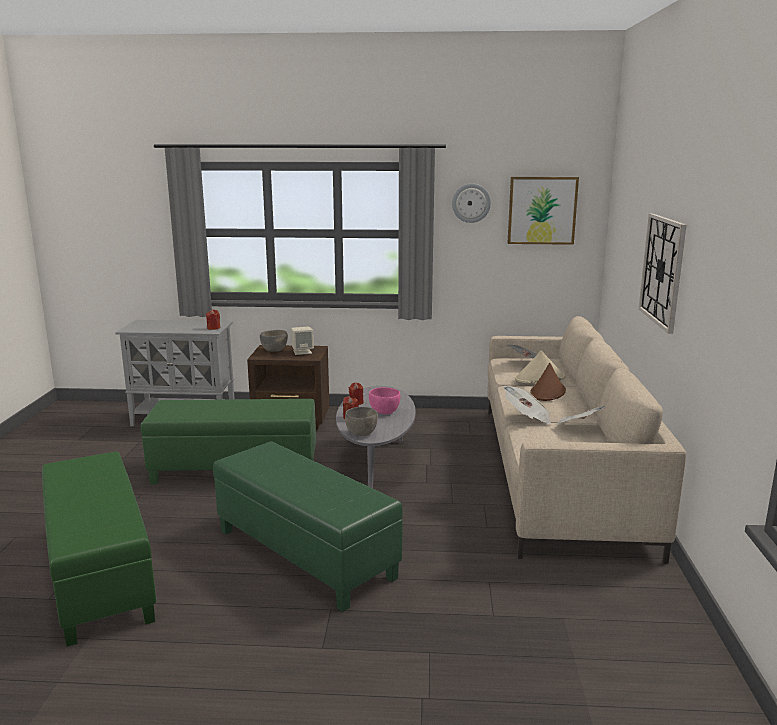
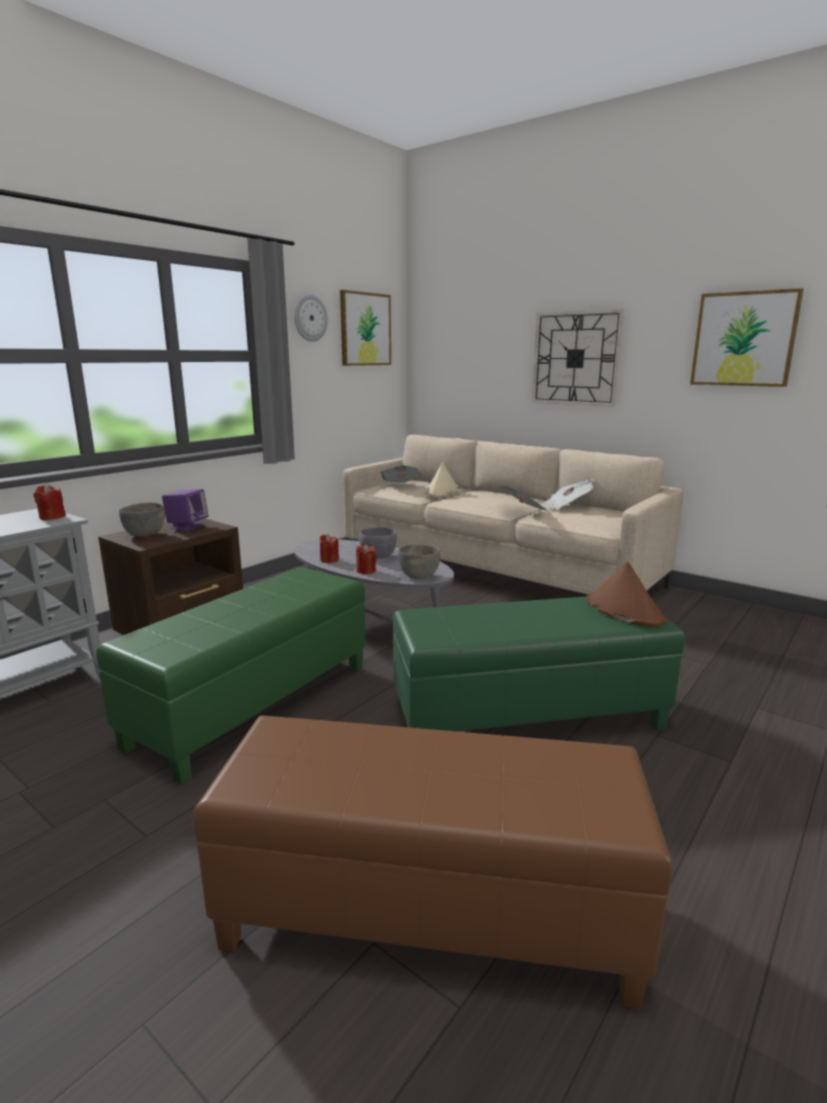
camera: 55 degrees left, 0 degrees up
(101, 574) = (430, 910): green ottoman -> brown ottoman
(302, 352) = (187, 526): beige speaker -> purple speaker
(384, 412) = (378, 557): pink bowl -> grey bowl
(547, 392) = (479, 496): brown hat -> brown hat (623, 610)
(736, 286) = (744, 339): none -> picture

